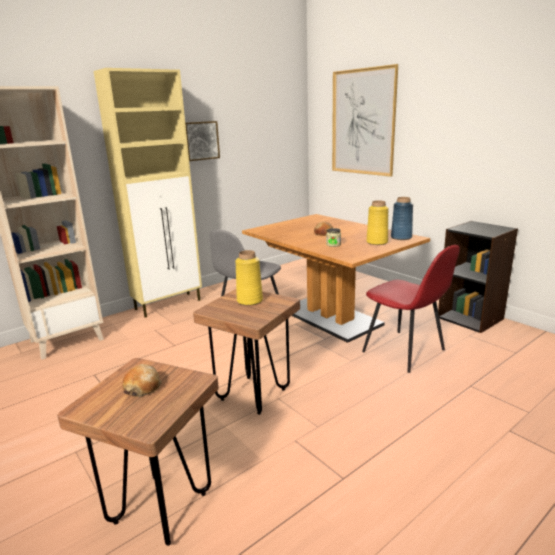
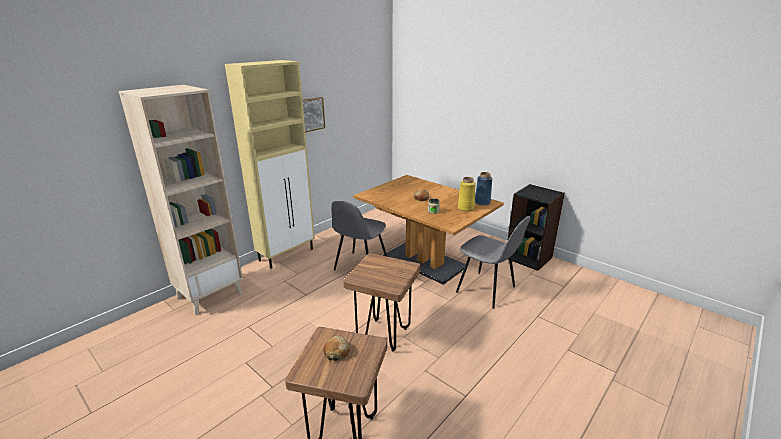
camera: 10 degrees left, 5 degrees up
(249, 300) = (382, 267): yellow vase -> none
(362, 122) = (442, 98): picture -> none
(405, 351) = (487, 290): red chair -> grey chair

